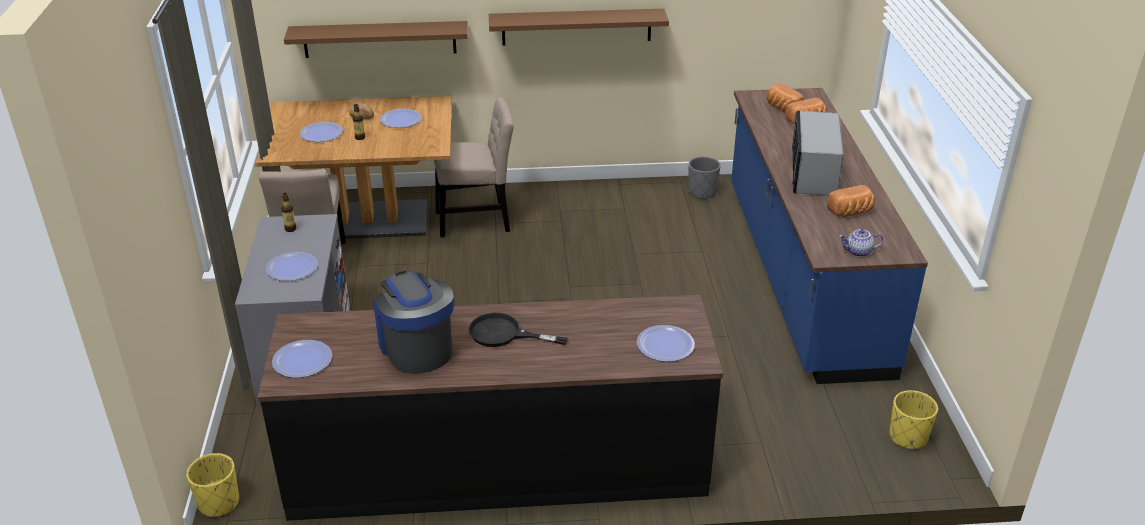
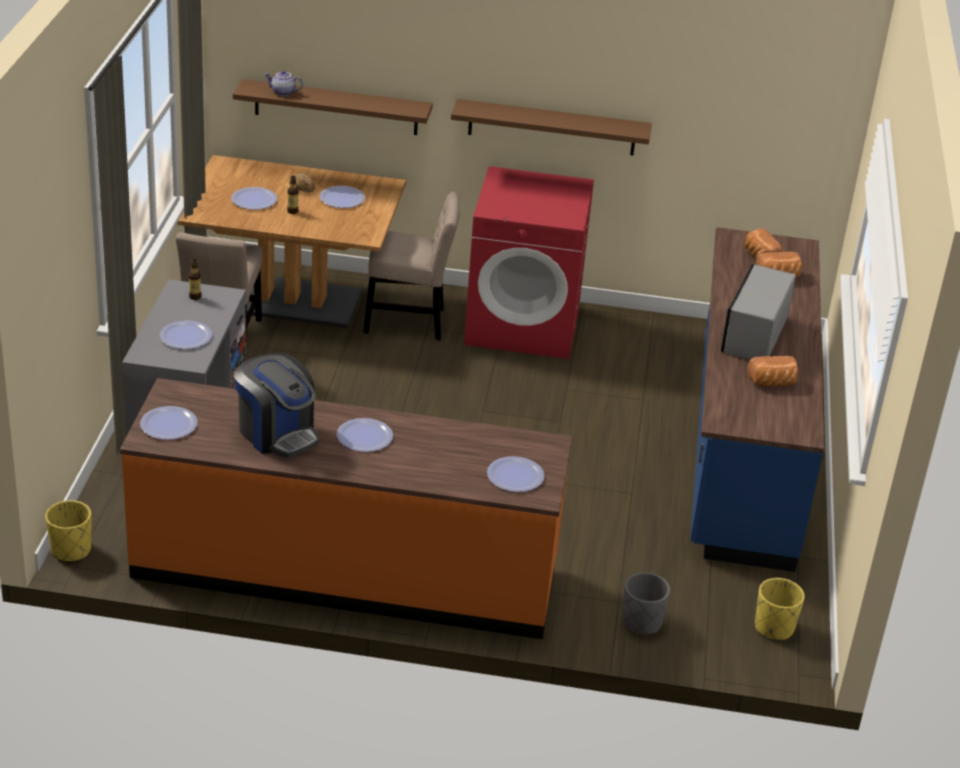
camera: 10 degrees right, 0 degrees up
(416, 347) = (277, 433): coffee machine -> coffee machine turned 150 degrees clockwise
(498, 465) = (346, 570): black counter -> orange counter
(504, 334) = (364, 436): black frying pan -> plate
(576, 206) = (523, 325): none -> red washing machine
(702, 192) = (672, 335): grey planter -> grey planter (641, 622)
(858, 252) = (757, 425): teapot -> teapot (283, 92)

